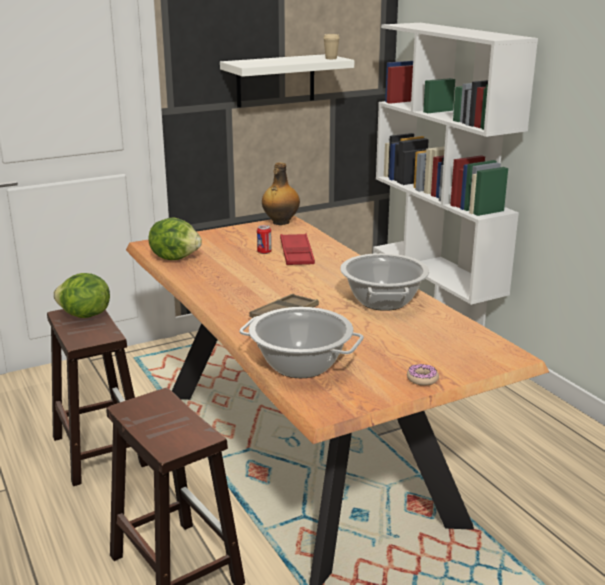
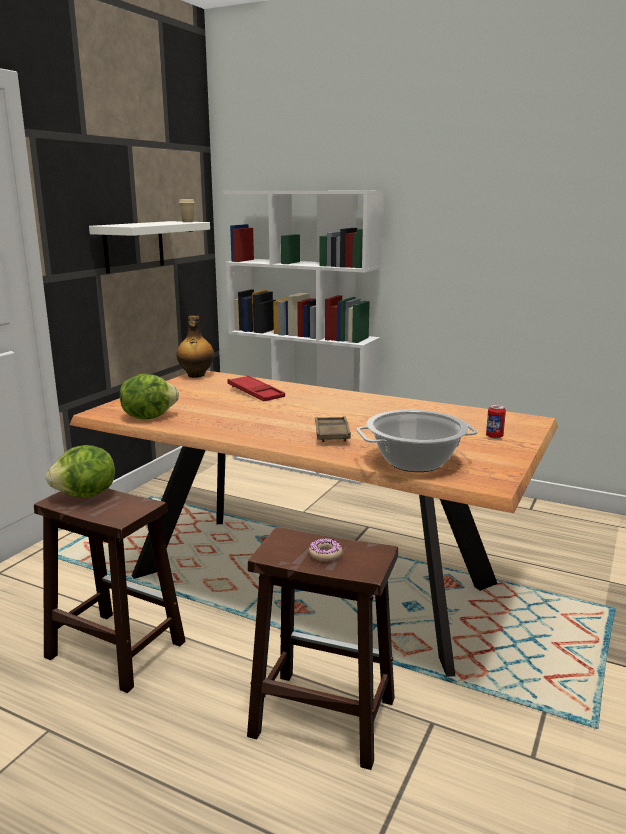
camera: 35 degrees left, 5 degrees down
(264, 252) = (224, 397): can -> can (494, 437)
(383, 301) = (386, 408): cooking pot -> none
(422, 379) = (511, 447): donut -> donut (325, 554)

